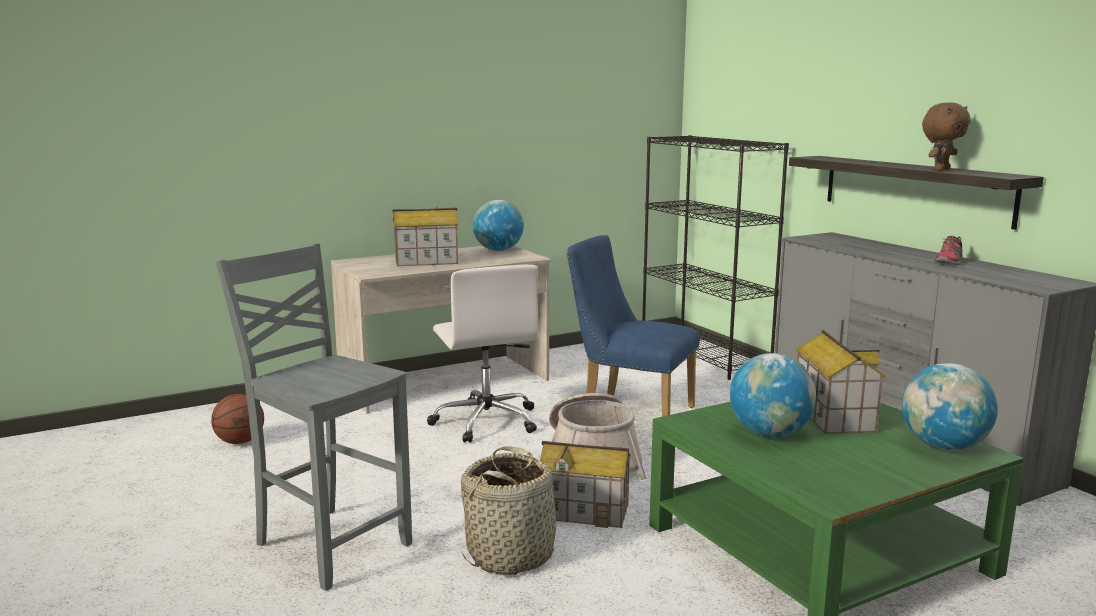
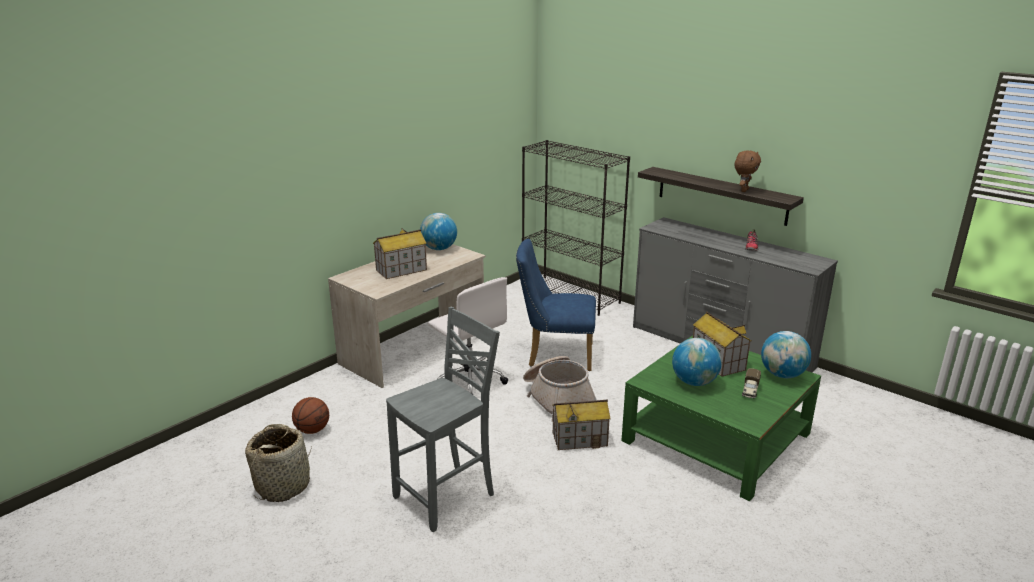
camera: 20 degrees left, 10 degrees up
(330, 544) = (447, 496): grey chair -> grey chair turned 120 degrees clockwise
(511, 554) = (559, 478): basket -> basket (283, 485)
(864, 457) = (750, 391): none -> toy truck

